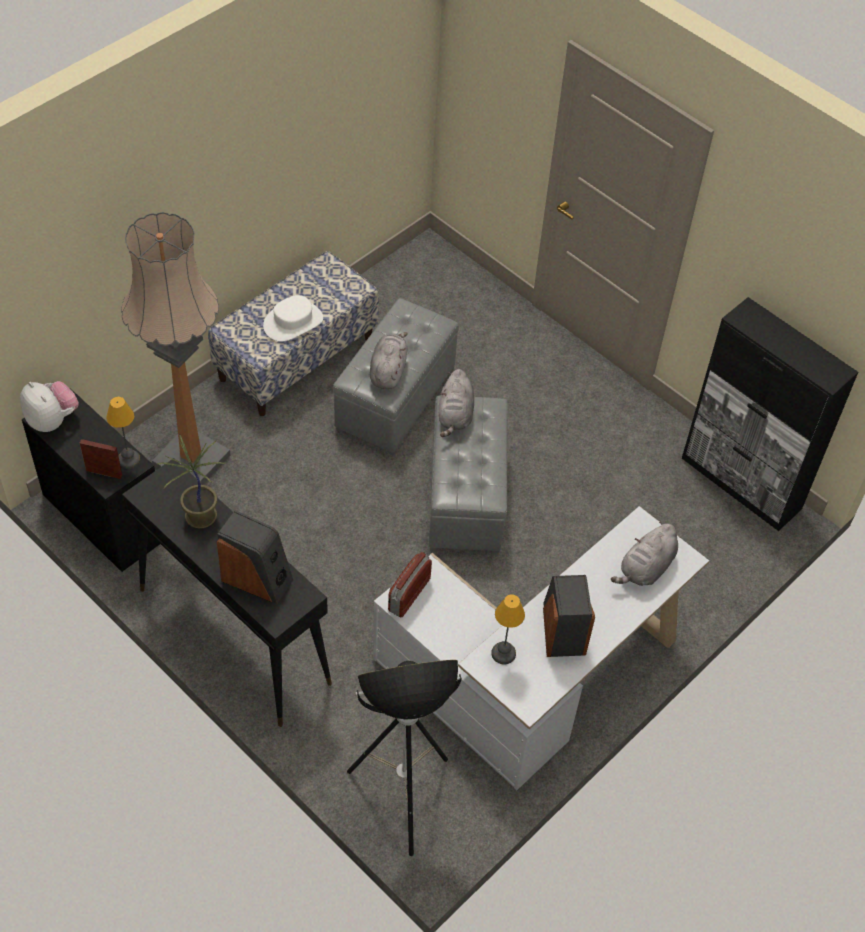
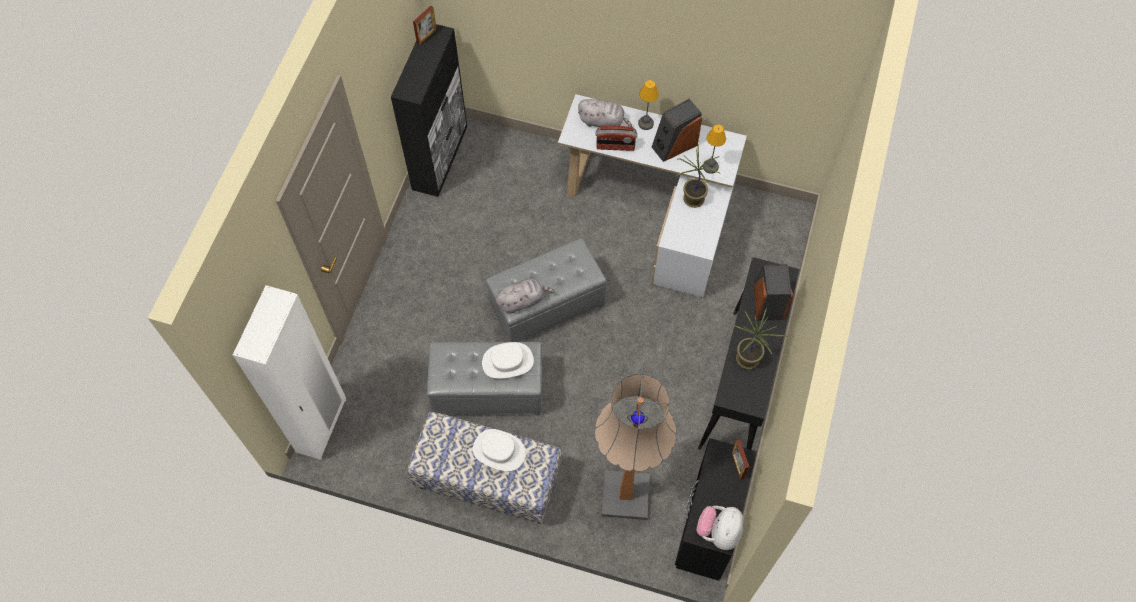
camera: 115 degrees left, 10 degrees up
(128, 459) = (716, 457): table lamp -> table lamp (646, 124)
(388, 371) = (507, 362): grey plush toy -> white hat
(402, 798) = (777, 240): floor lamp -> none
(408, 594) = (695, 243): radio -> radio (615, 146)
(447, 259) = (322, 426): none -> white wardrobe
(475, 626) = (692, 199): none -> potted plant
(830, 363) = (426, 36): none -> picture frame

